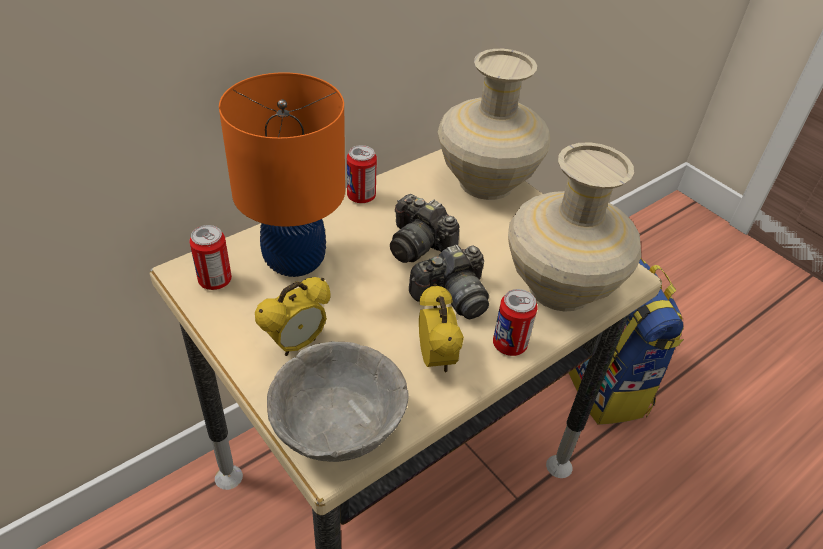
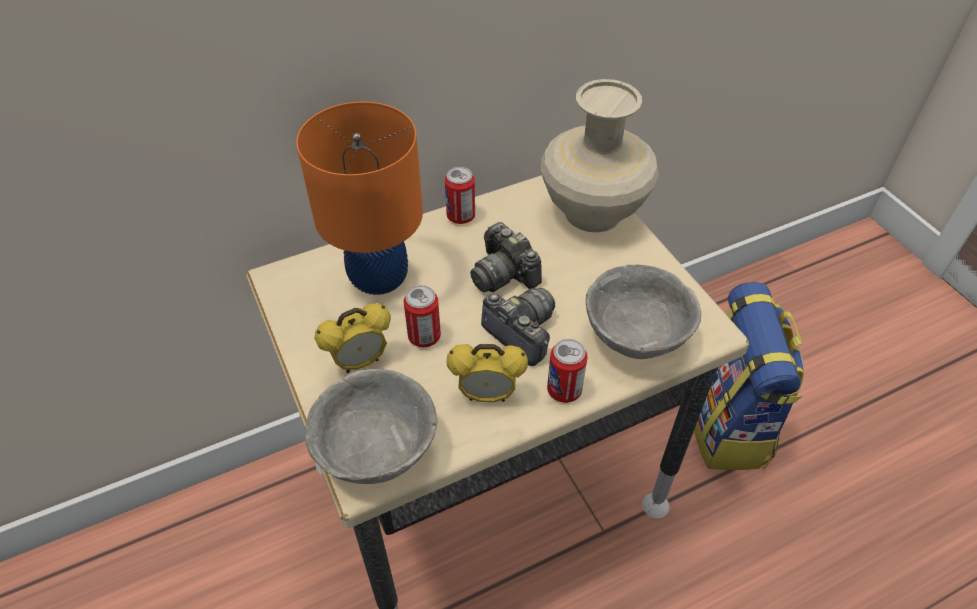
camera: 15 degrees right, 5 degrees up
(215, 281) = (301, 290): can -> can (424, 336)
(436, 359) = (487, 395): alarm clock -> alarm clock turned 90 degrees clockwise
(452, 296) = (521, 333): camera -> camera turned 120 degrees counterclockwise
(560, 289) = (634, 338): beige vase -> grey bowl

